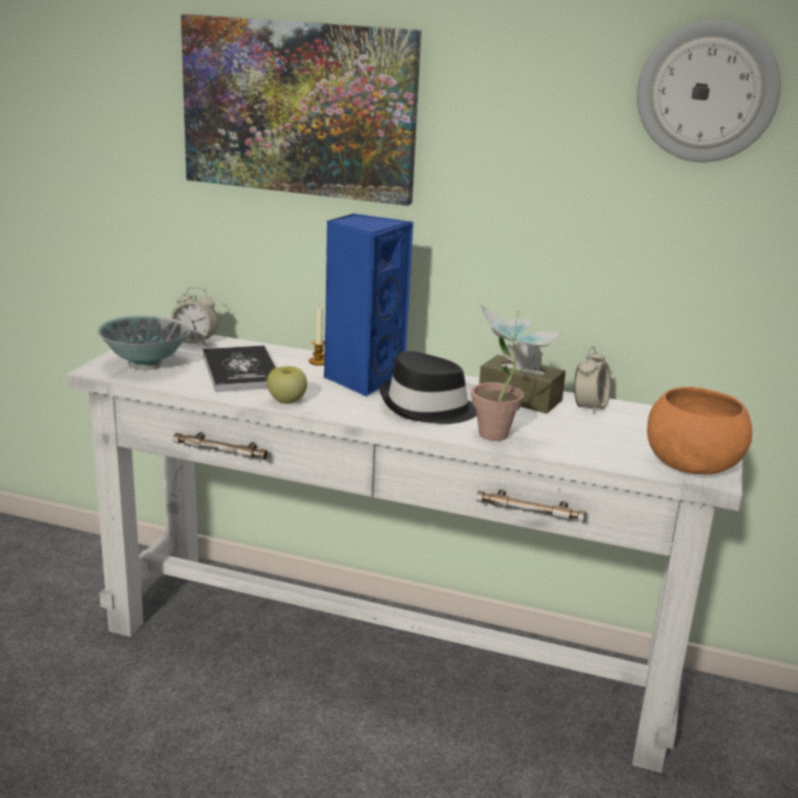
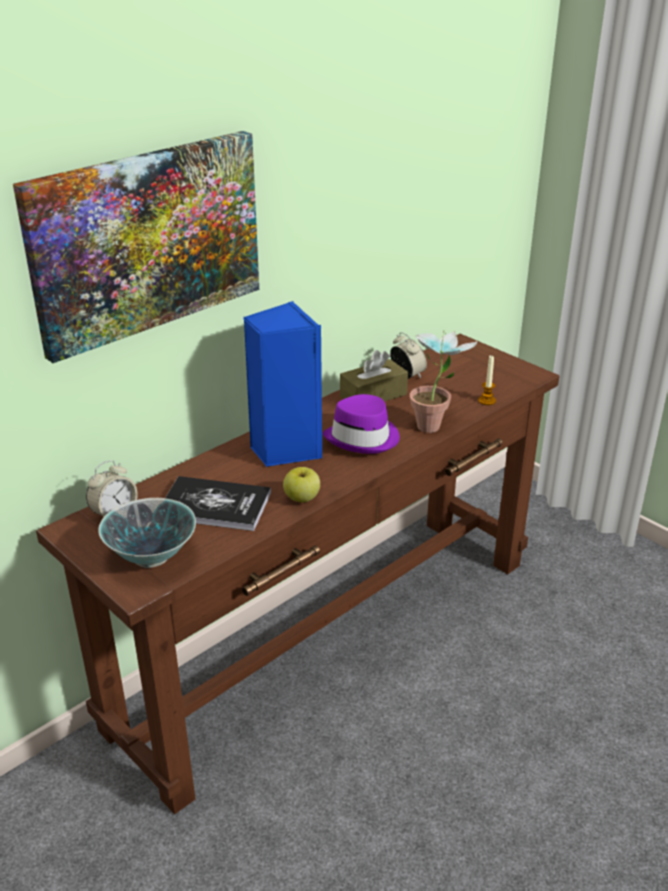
camera: 60 degrees left, 10 degrees up
(318, 362) = (228, 460): candle -> candle (487, 401)
(387, 653) = (330, 640): white console table -> brown console table
(427, 408) = (363, 438): black hat -> purple hat
(692, 466) = (515, 375): orange bowl -> none
(707, 92) = (423, 120): wall clock -> none

